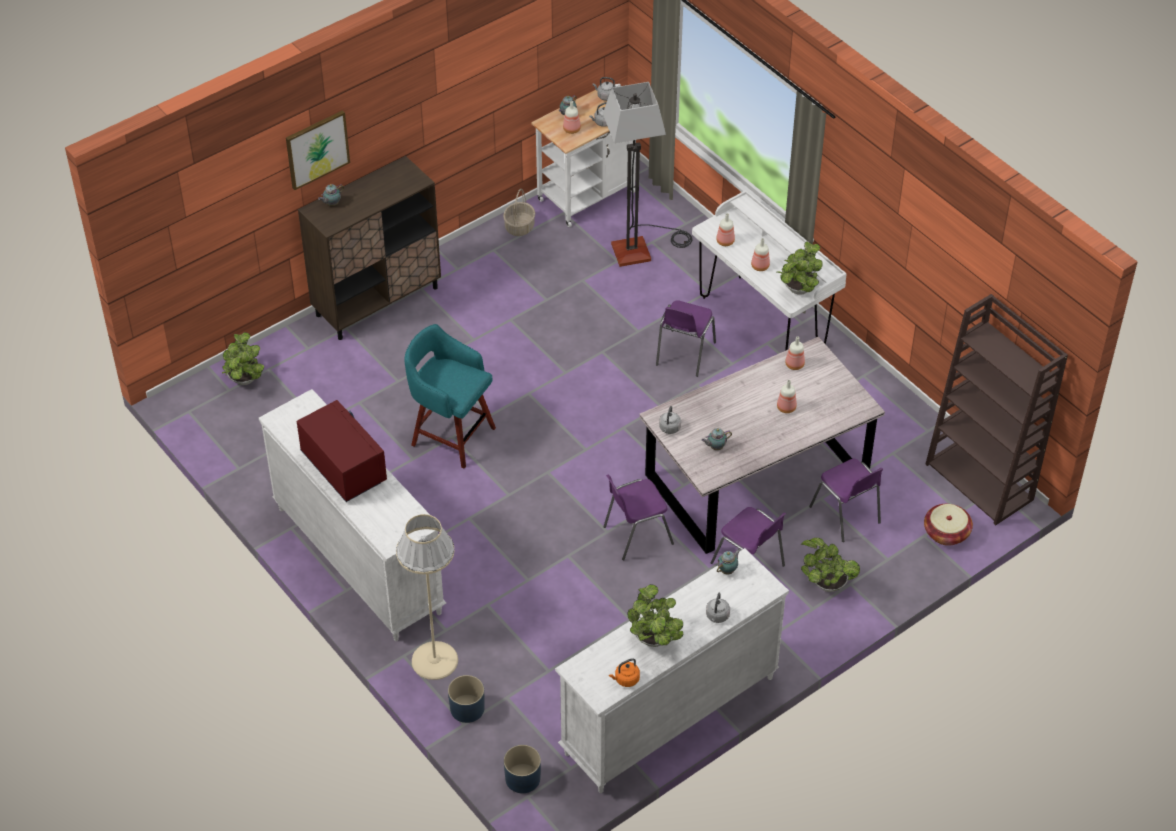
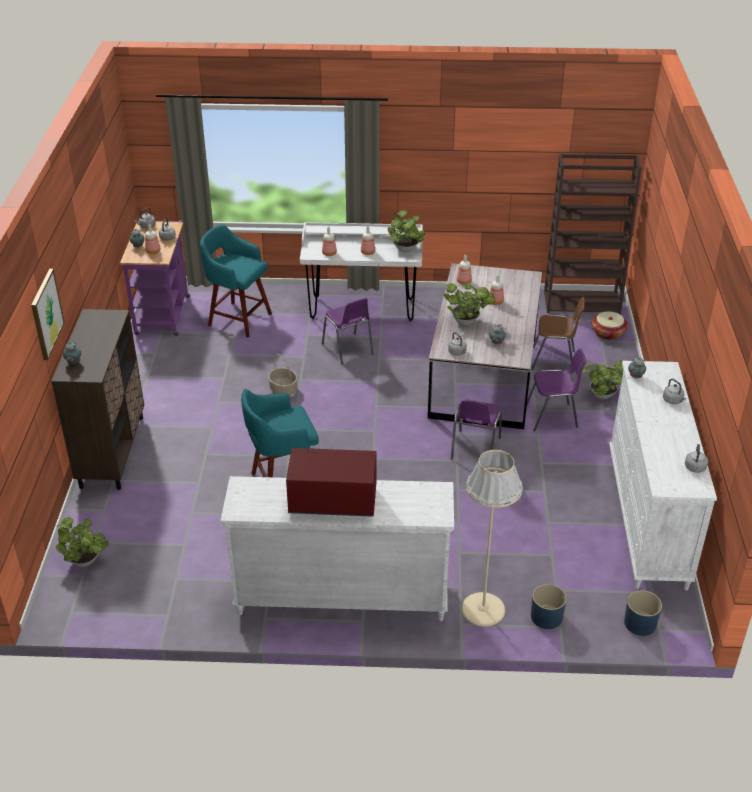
camera: 50 degrees left, 10 degrees down
(519, 227) = (146, 355): basket -> basket (283, 389)
(591, 193) = (163, 312): white cart -> purple cart
(625, 679) = (695, 468): orange kettle -> grey kettle
(641, 248) = (238, 319): floor lamp -> turquoise stool
(654, 641) = (670, 438): potted plant -> potted plant (467, 322)
(846, 516) = (554, 360): purple chair -> brown chair

